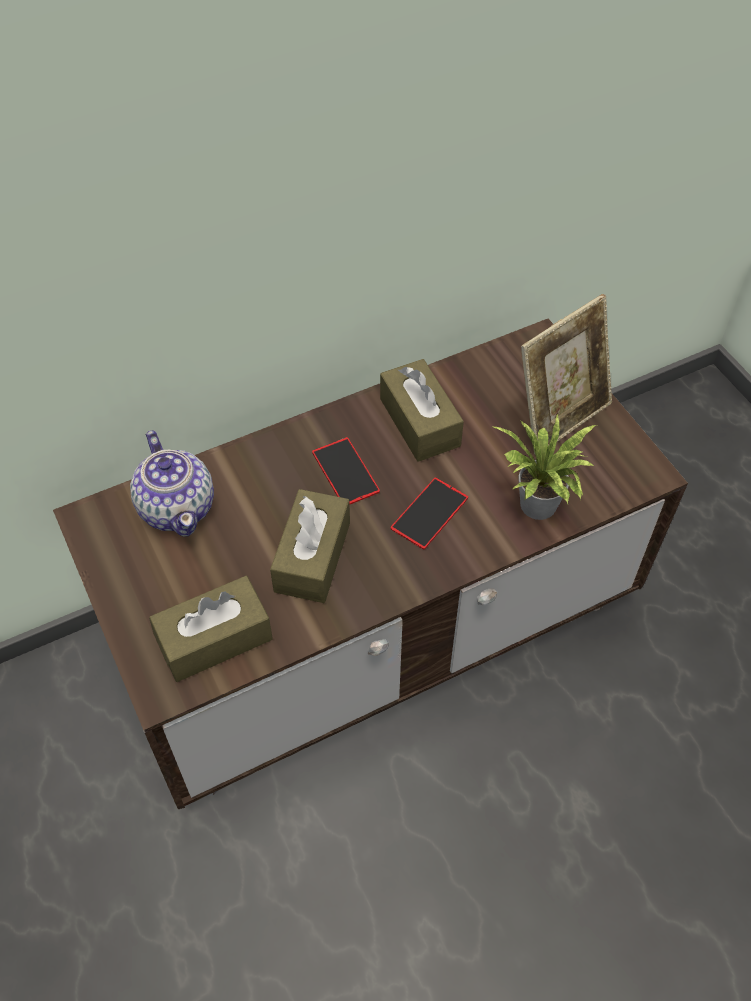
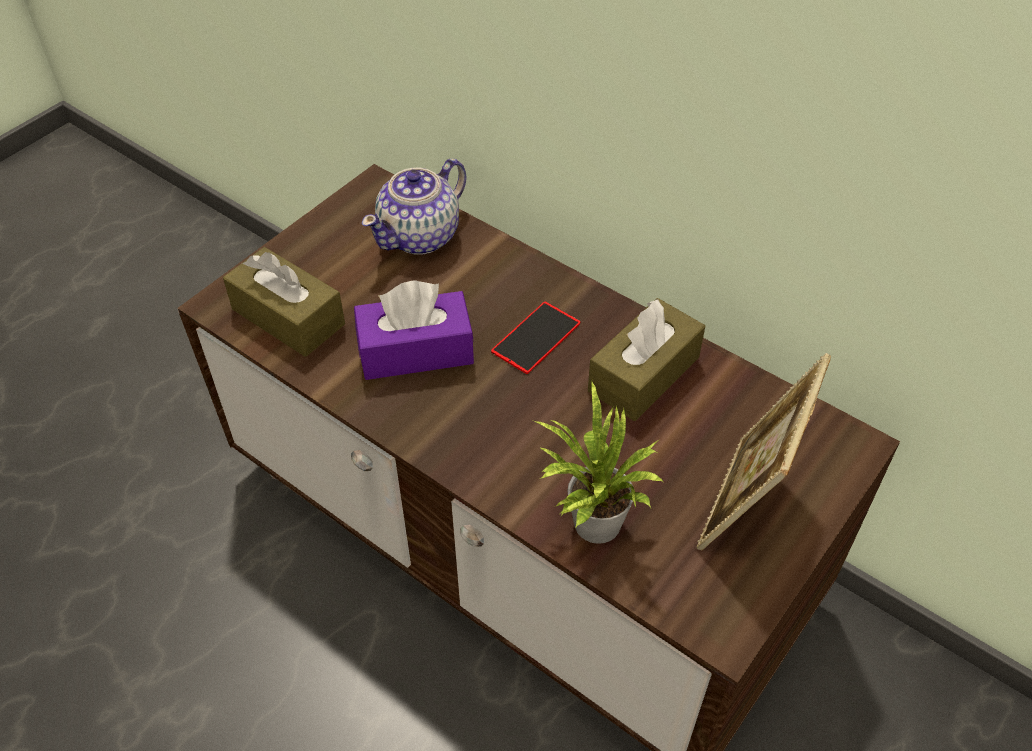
camera: 65 degrees right, 5 degrees down
(312, 557) = (415, 351): brown tissue box -> purple tissue box
(429, 513) = (524, 425): phone -> none
(560, 417) = (746, 503): picture frame -> picture frame turned 90 degrees clockwise

